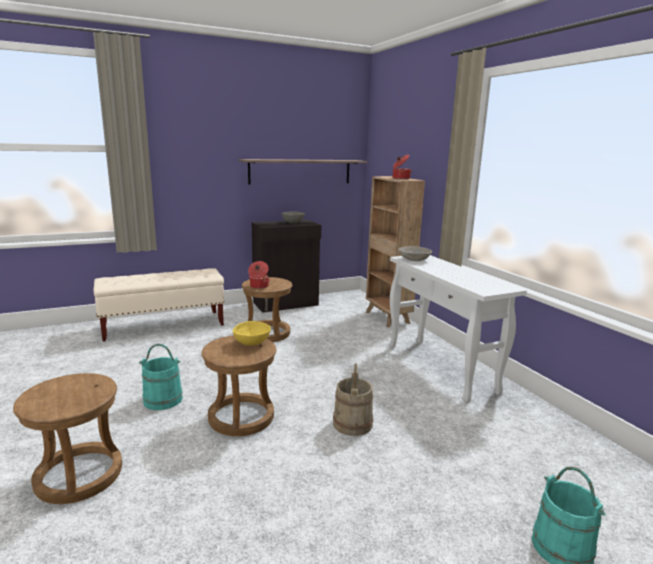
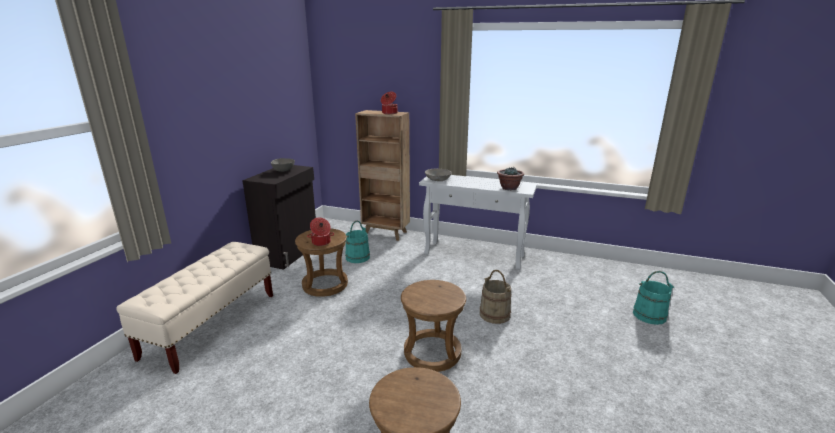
camera: 45 degrees left, 5 degrees up
(163, 399) = (355, 379): turquoise bucket -> turquoise bucket (357, 257)
(251, 343) = (431, 287): yellow bowl -> none
(300, 171) = (271, 116): shelf -> none
(472, 284) = (509, 188): none -> potted plant

